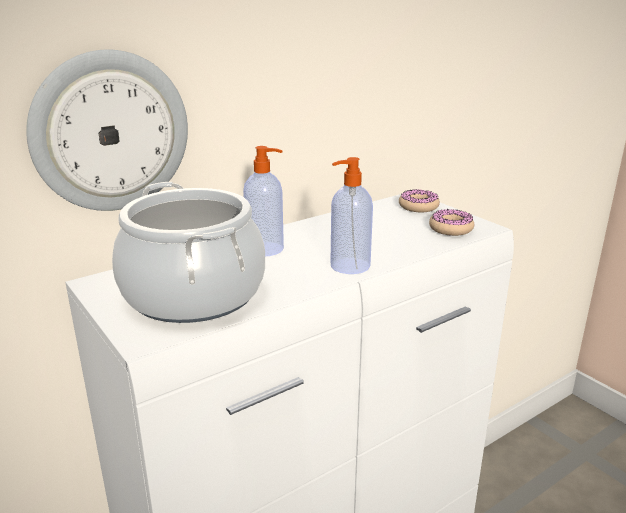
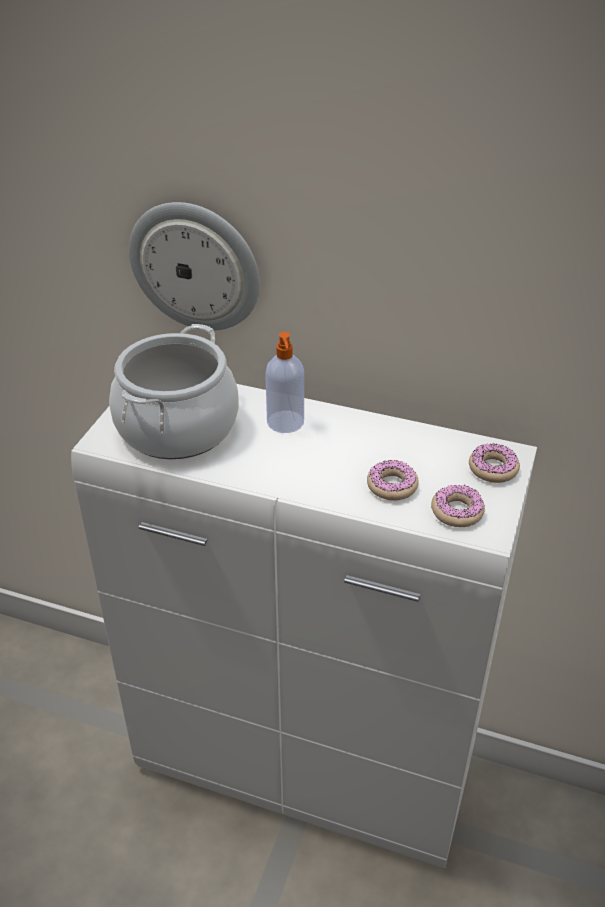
camera: 55 degrees right, 15 degrees up
(348, 266) = (300, 481): soap dispenser -> none
(397, 238) = (392, 486): none -> donut

